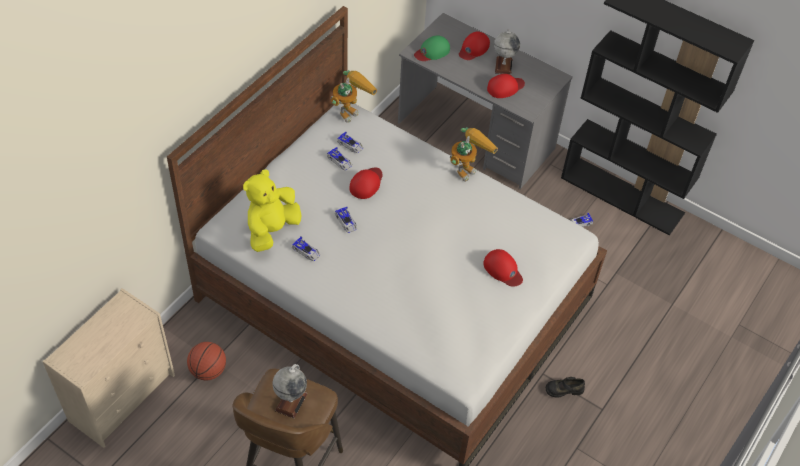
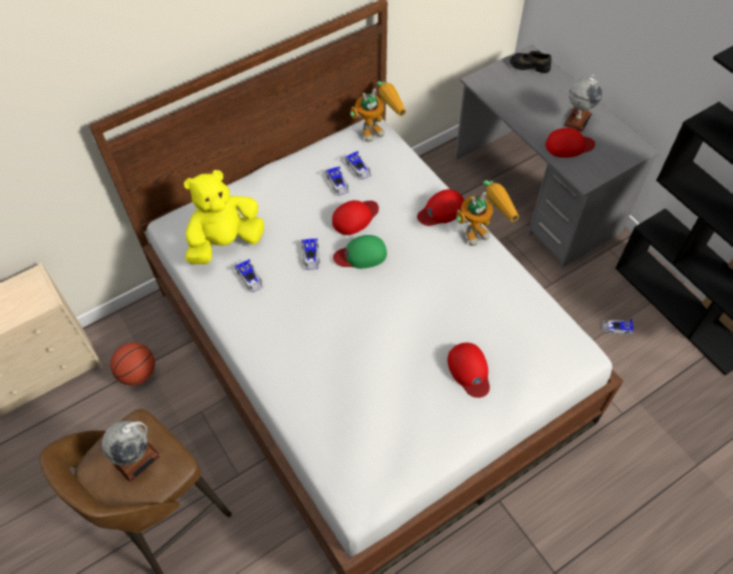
camera: 25 degrees right, 5 degrees up
(432, 51) = (500, 84): green cap -> green cap (361, 255)
(473, 48) = (550, 92): red cap -> red cap (441, 210)
(564, 389) = (517, 529): black shoe -> black shoe (529, 65)

